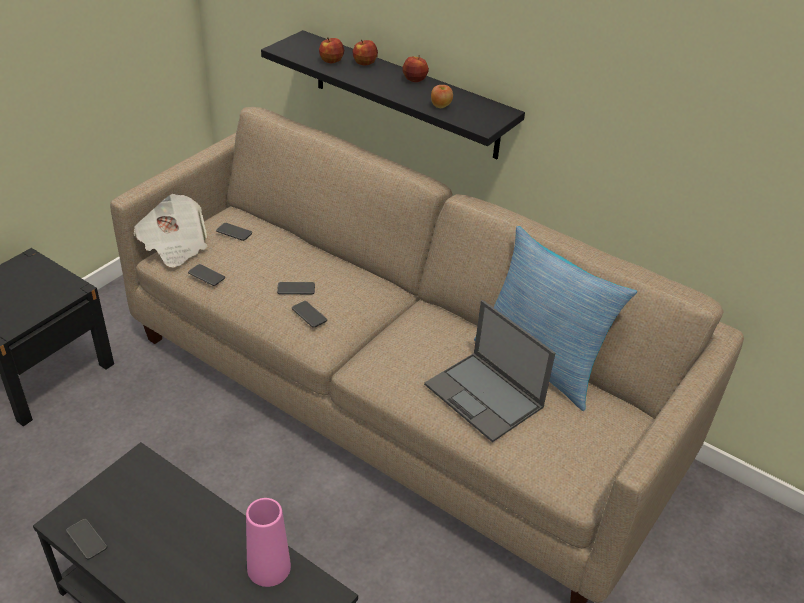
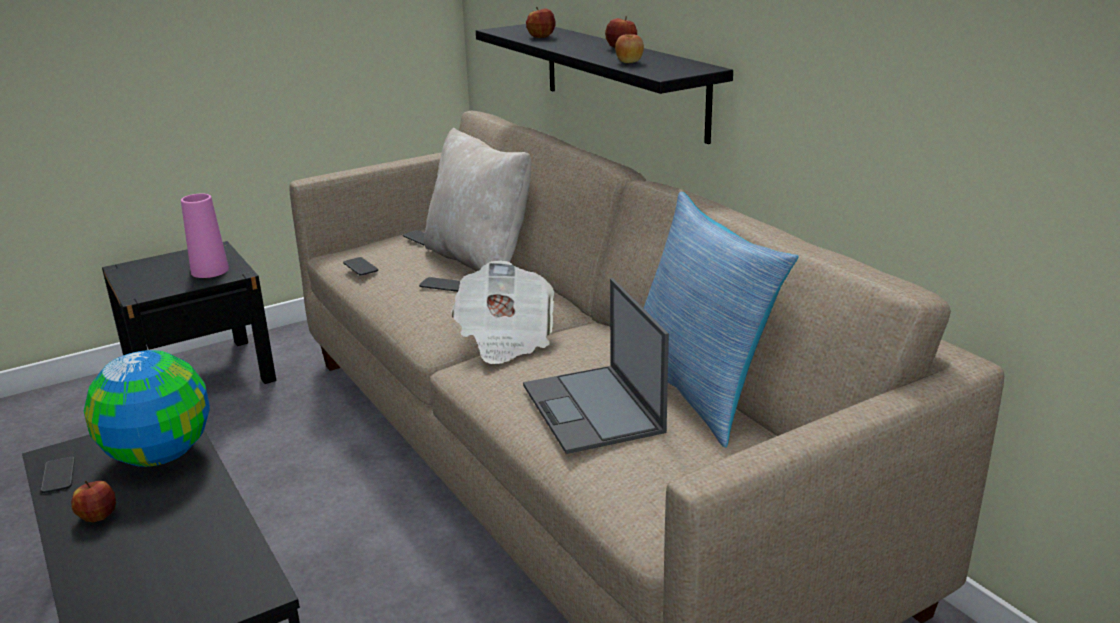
camera: 25 degrees right, 15 degrees down
(155, 497) = (160, 455): none -> globe
(173, 244) = (351, 243): newspaper -> newspaper (505, 338)
(269, 567) = (219, 545): pink vase -> pink vase (210, 271)
(302, 252) = (479, 261): none -> beige pillow
(309, 315) = (438, 307): phone -> none
(365, 63) = (577, 38): apple -> apple (98, 517)

